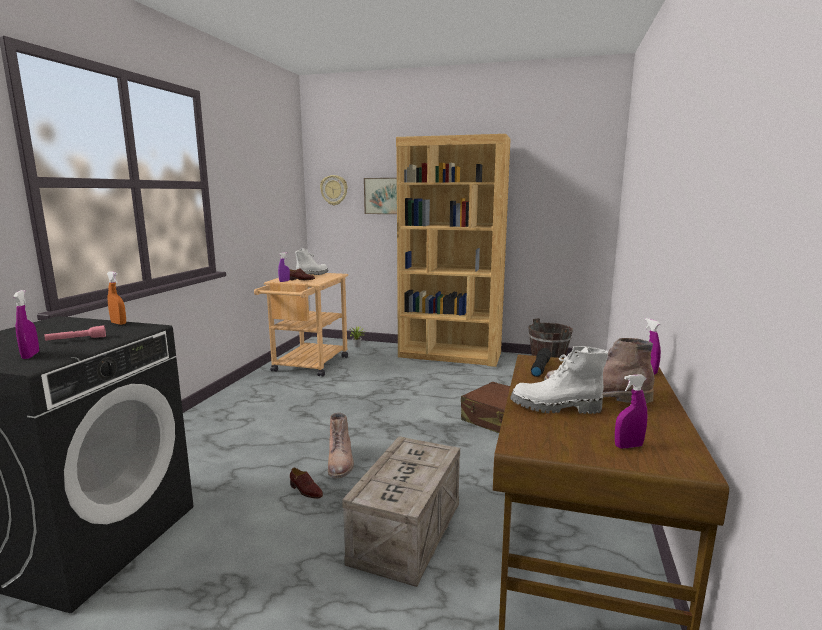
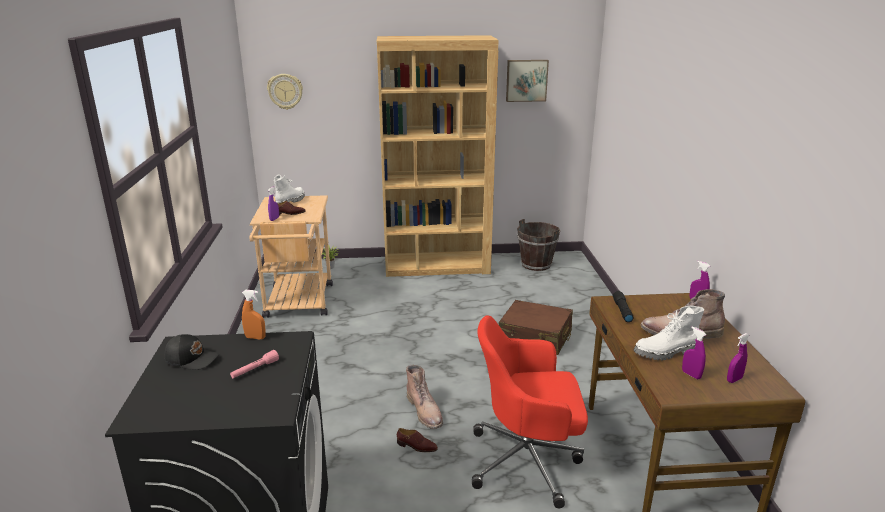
camera: 20 degrees left, 10 degrees up
(30, 355) = (249, 400): purple spray bottle -> purple spray bottle (691, 375)
(47, 328) = (192, 359): none -> black cap
(382, 196) = (346, 97): picture -> picture (526, 80)
(406, 530) = (527, 461): crate -> red office chair

